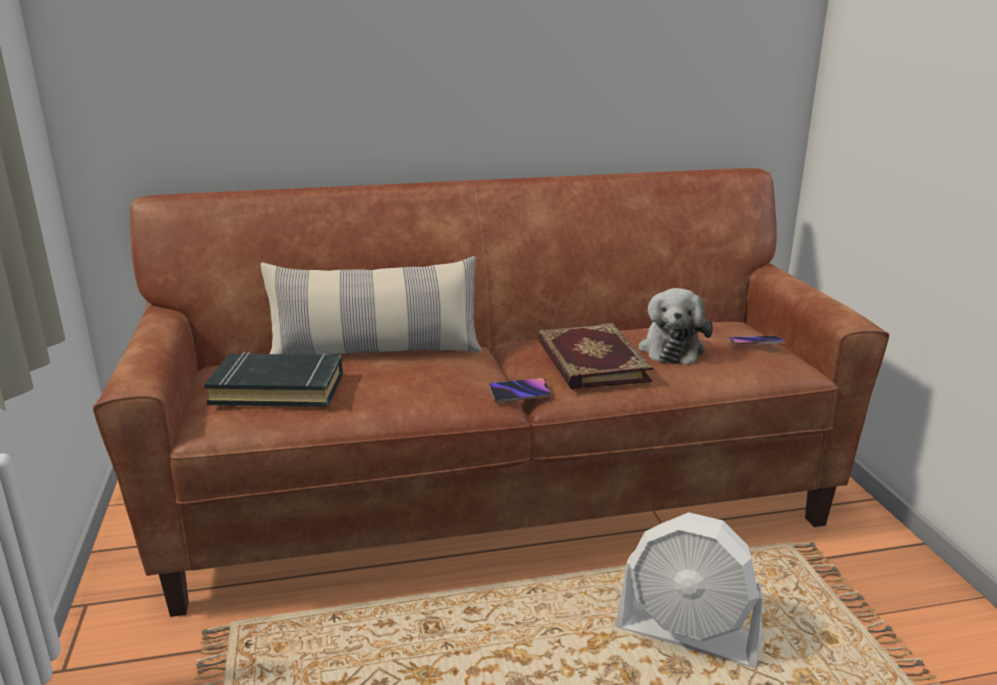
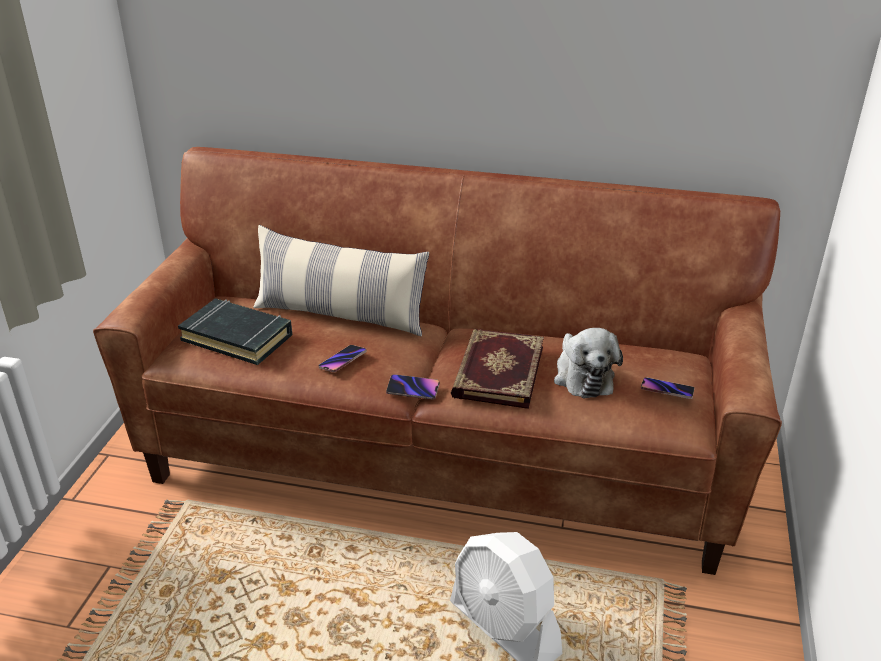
camera: 25 degrees right, 10 degrees up
(422, 384) = (343, 361): none -> phone
(671, 348) = (582, 376): plush toy -> plush toy turned 45 degrees counterclockwise

